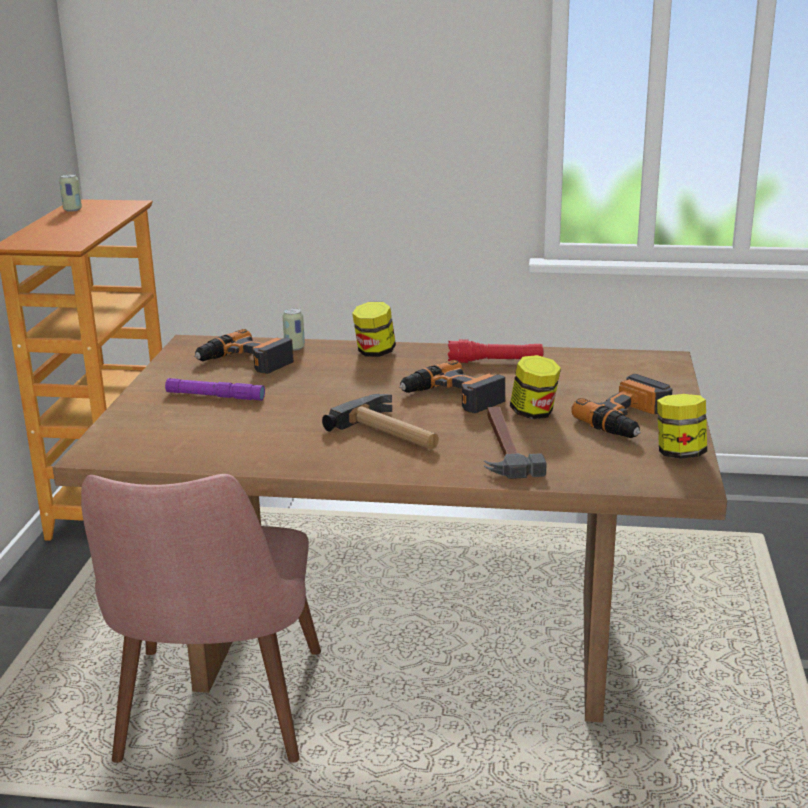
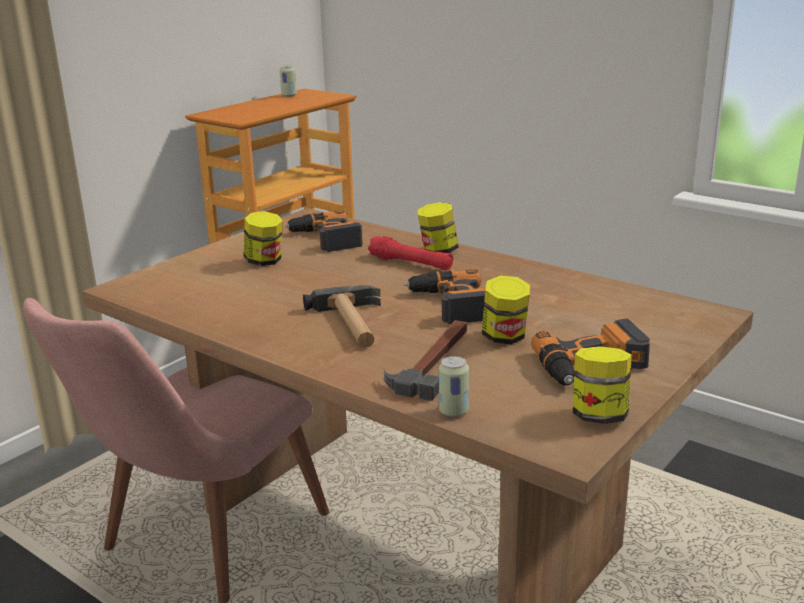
camera: 30 degrees right, 0 degrees up
(215, 396) = (265, 261): purple flashlight -> jar
(294, 347) = (379, 235): can -> can (453, 411)
(495, 361) = (534, 281): red flashlight -> red flashlight (410, 263)

